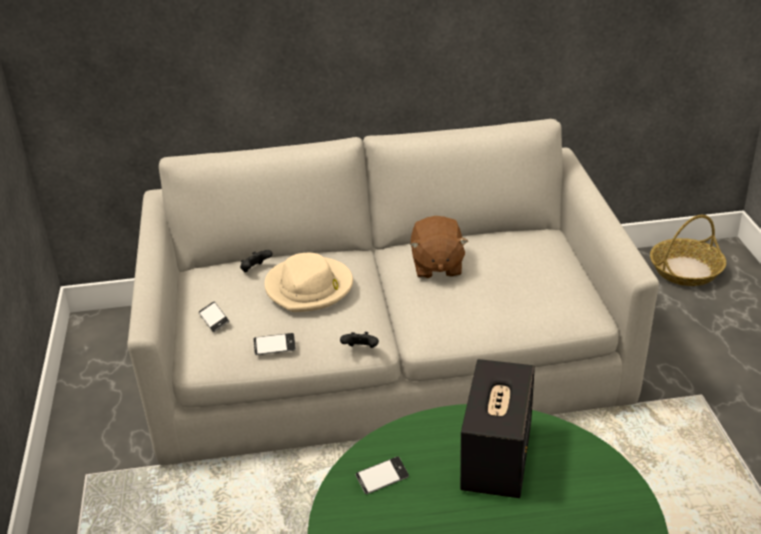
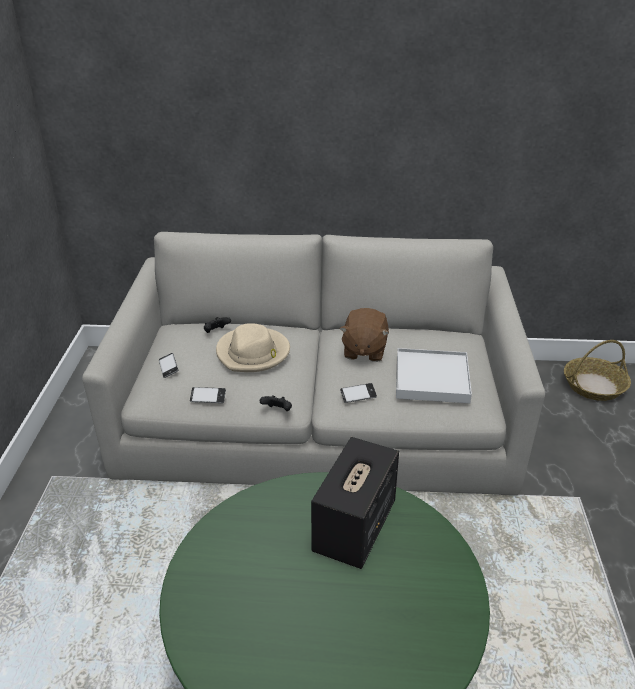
camera: 10 degrees right, 0 degrees up
(382, 478) = (249, 527): phone -> phone (358, 395)
(524, 286) = (432, 379): none -> white tray

